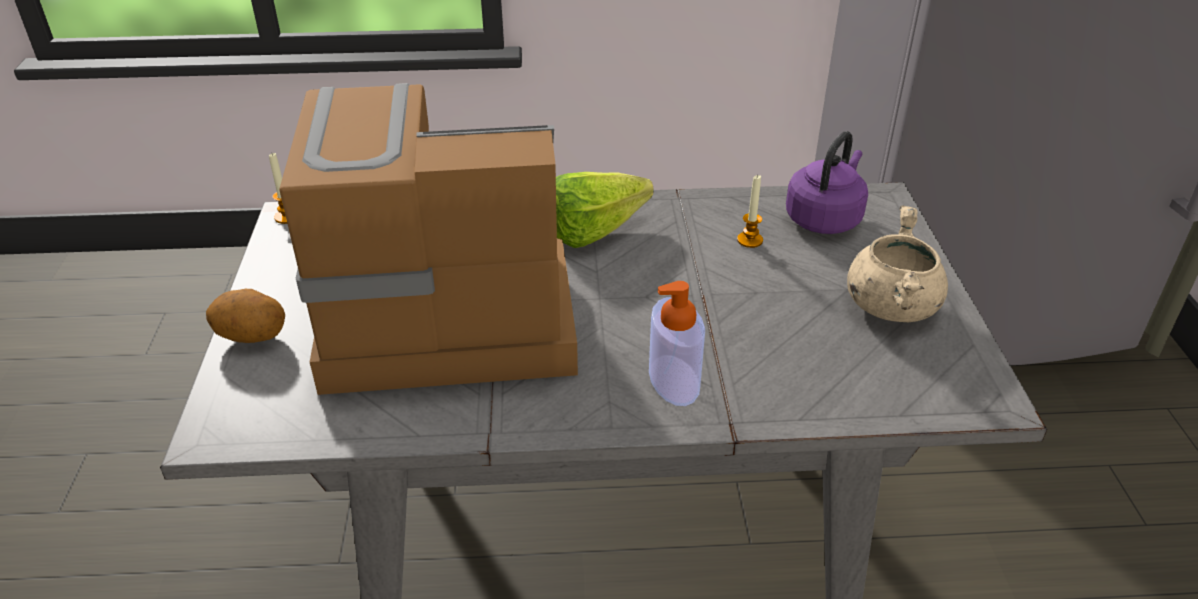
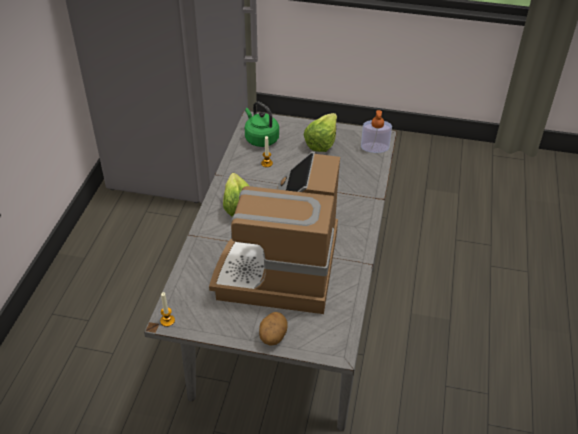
camera: 75 degrees left, 5 degrees up
(674, 380) = (348, 206): soap dispenser -> soap dispenser (375, 147)
(825, 218) = (260, 139): purple kettle -> green kettle
(890, 306) = (324, 141): beige cooking pot -> lettuce

